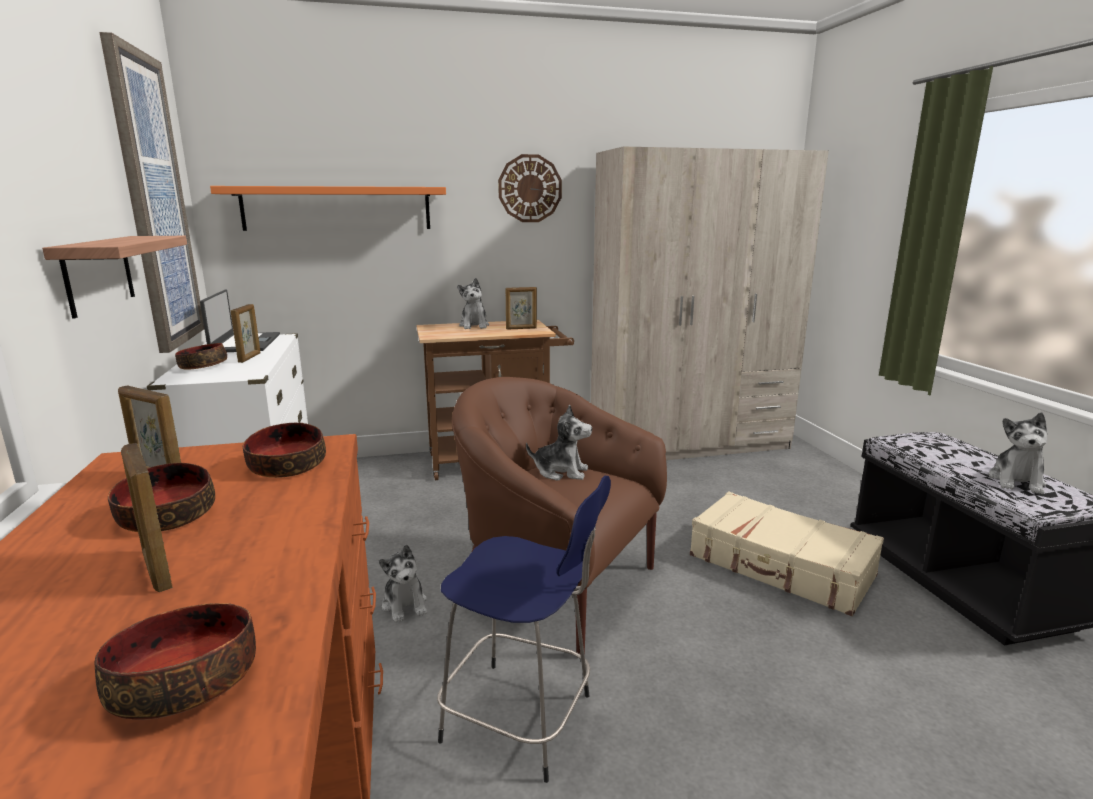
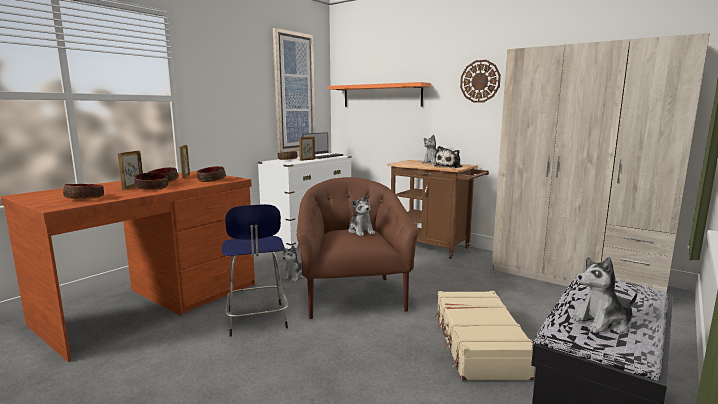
camera: 50 degrees right, 5 degrees down
(99, 274) = (243, 116): shelf -> none
(238, 547) = (151, 188): none -> bowl
(521, 328) = (449, 166): picture frame -> plush toy

